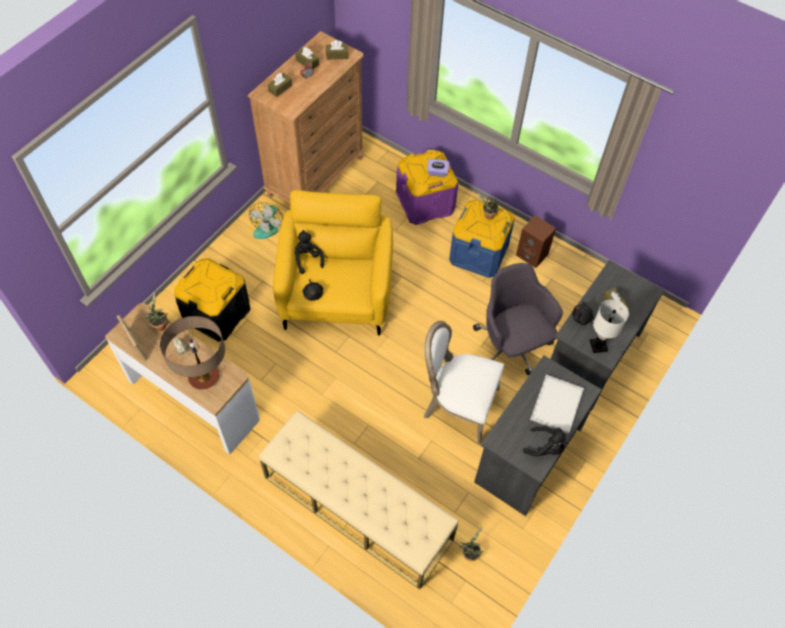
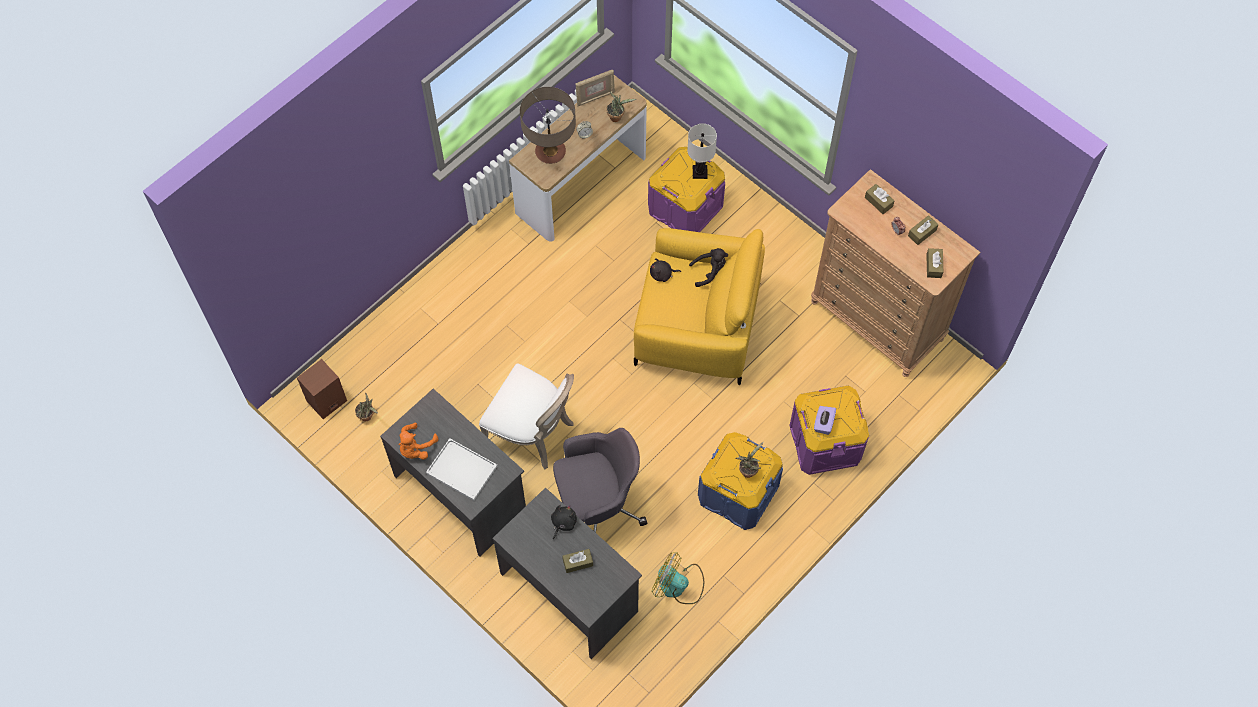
camera: 100 degrees right, 5 degrees up
(217, 313) = (685, 208): black storage box -> purple storage box
(268, 226) = (803, 264): fan -> fan (678, 585)
(357, 508) = (436, 321): beige bench -> none
(457, 405) = (533, 433): white chair -> white chair turned 90 degrees clockwise
(533, 254) = (728, 558): brown speaker -> brown speaker (326, 402)
(545, 447) = (416, 448): black plush toy -> orange plush toy
(598, 345) = (525, 531): white table lamp -> white table lamp (700, 172)

